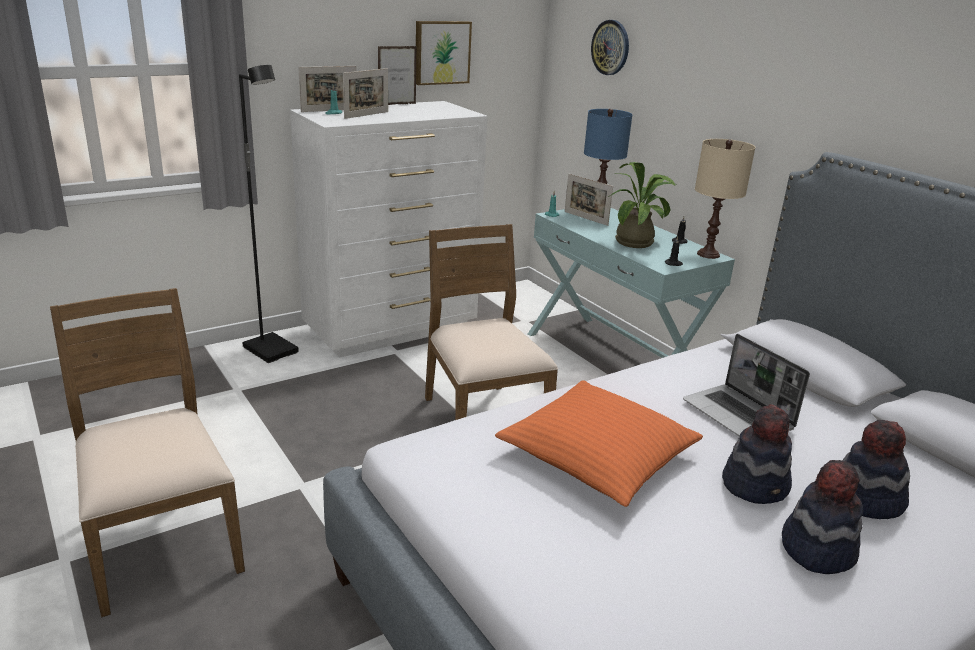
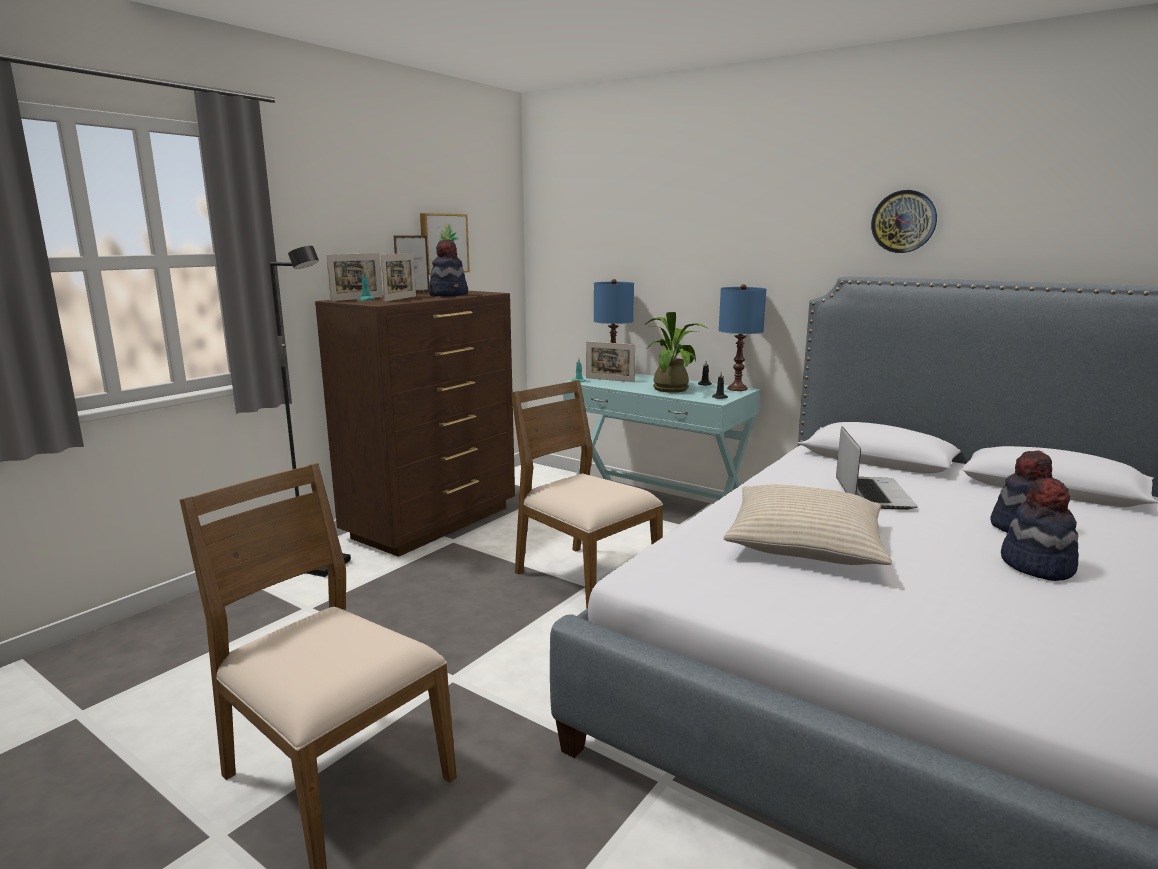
camera: 20 degrees left, 10 degrees down
(392, 329) = (433, 522): white dresser -> brown dresser
(598, 456) = (805, 542): orange pillow -> beige pillow
(610, 47) = (598, 228): wall clock -> wall clock (904, 221)
(708, 254) = (737, 389): beige table lamp -> blue table lamp
(739, 416) = (871, 494): laptop -> laptop turned 120 degrees counterclockwise
(755, 485) = (943, 535): hat -> hat (449, 295)

